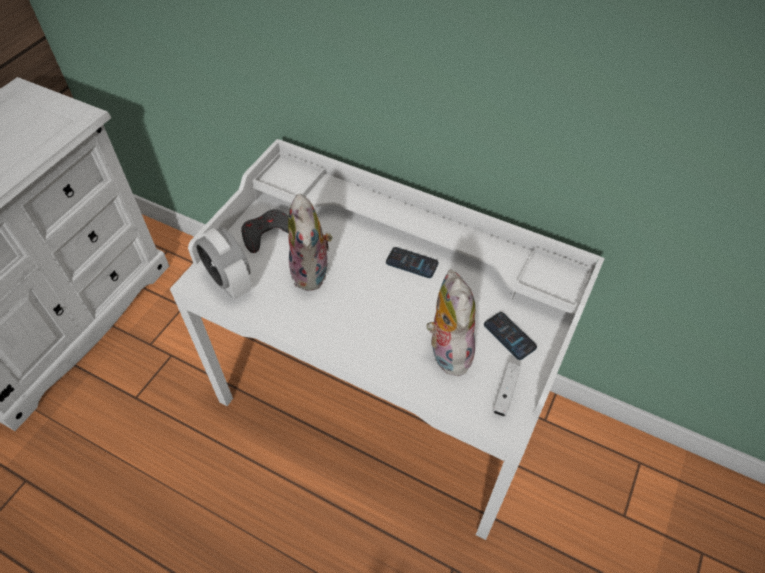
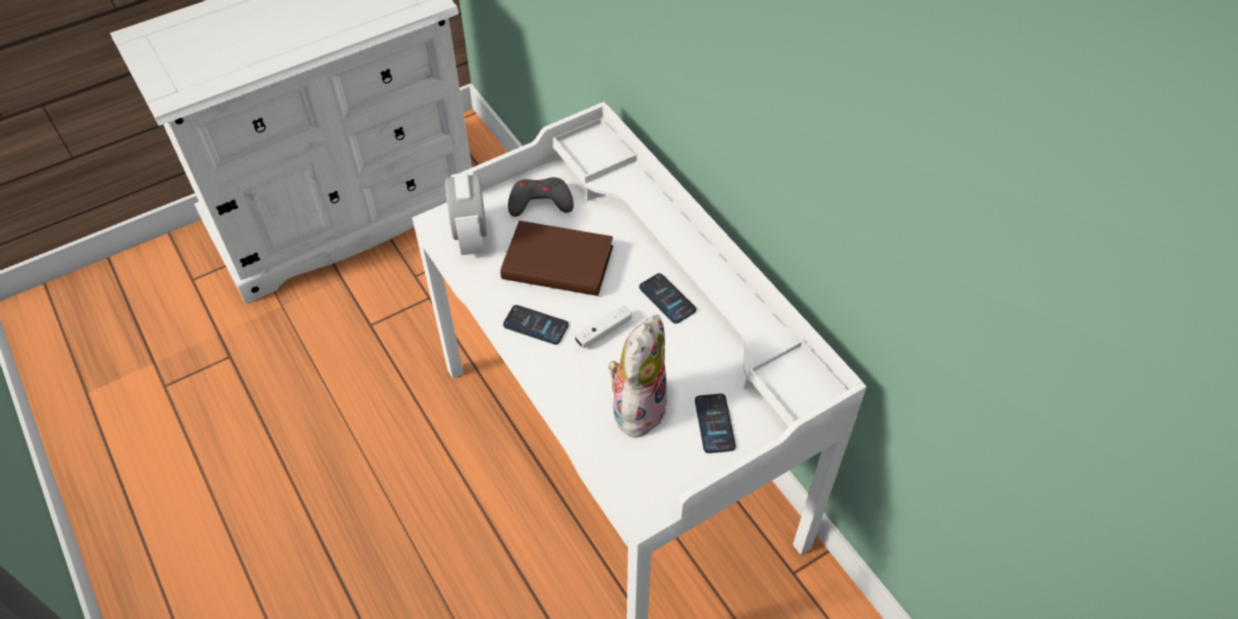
camera: 30 degrees right, 0 degrees up
(313, 273) = (557, 263): plush toy -> brown book
(329, 327) = (535, 325): none -> phone
(505, 392) = (665, 477): white game controller -> white game controller (603, 331)

